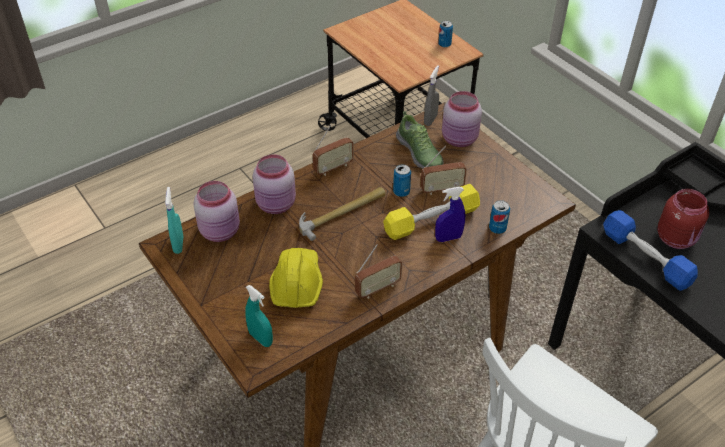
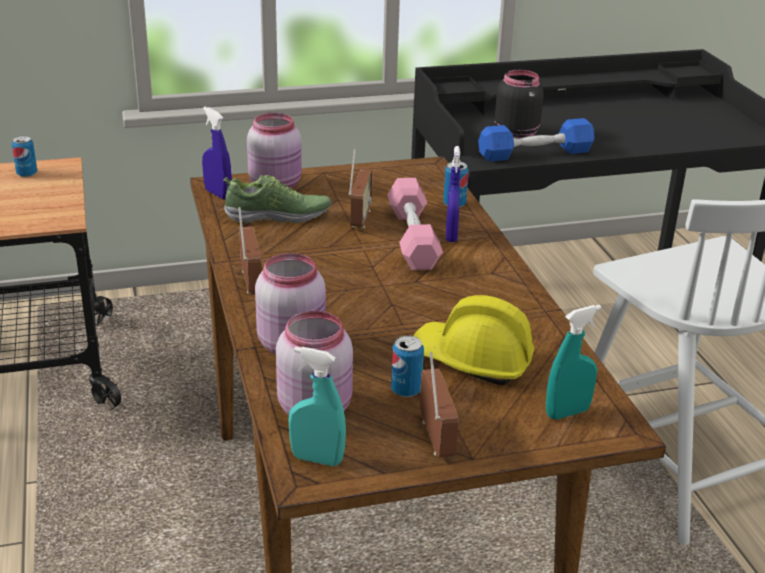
camera: 70 degrees left, 15 degrees down
(342, 213) = (353, 295): hammer -> none
(377, 288) = (514, 301): radio -> radio (435, 438)
(401, 192) = (344, 245): can -> can (406, 390)
(430, 120) = (218, 194): grey spray bottle -> blue spray bottle
(431, 220) = (413, 238): yellow dumbbell -> pink dumbbell
(676, 238) = (516, 133): red jar -> black jar

